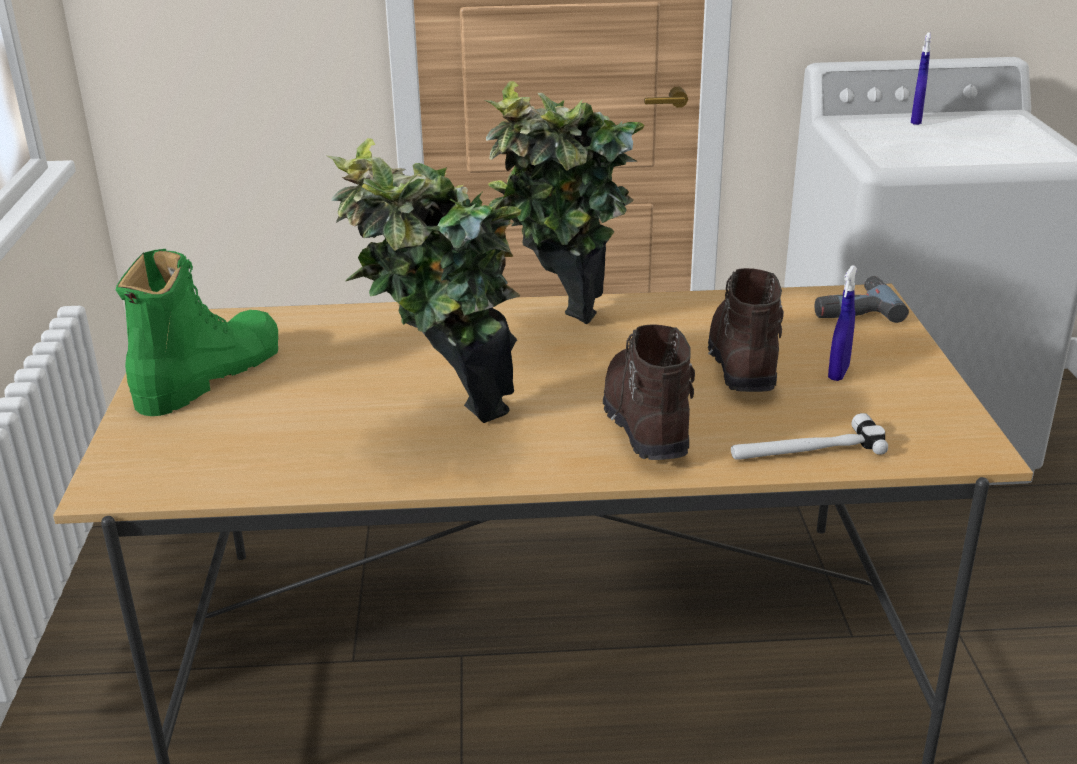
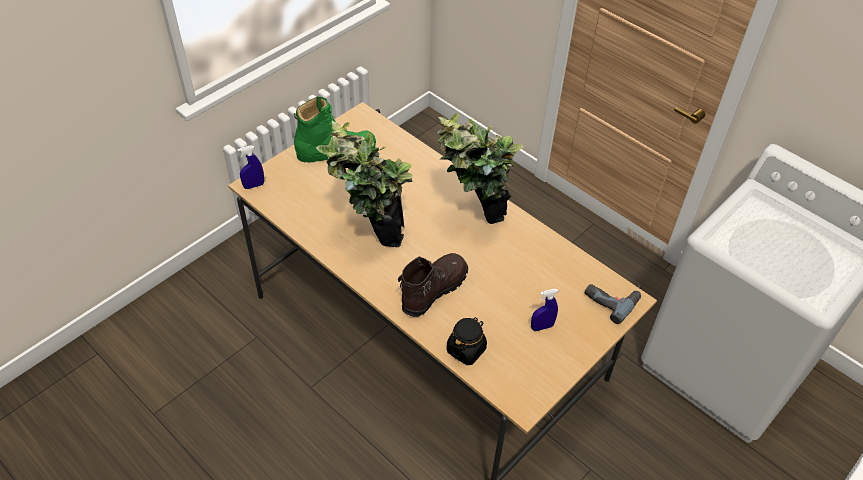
camera: 45 degrees right, 20 degrees up
(741, 363) = (514, 291): brown boot -> none
(806, 450) = (466, 350): hammer -> black jar
(916, 121) = (794, 218): blue spray bottle -> blue spray bottle (254, 185)

